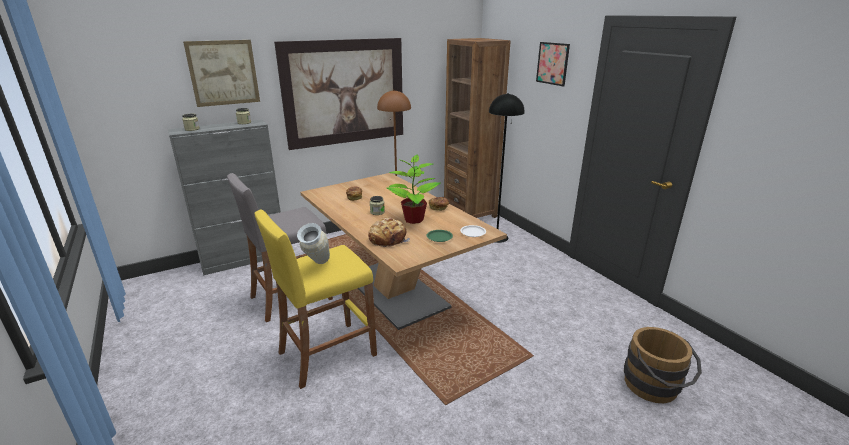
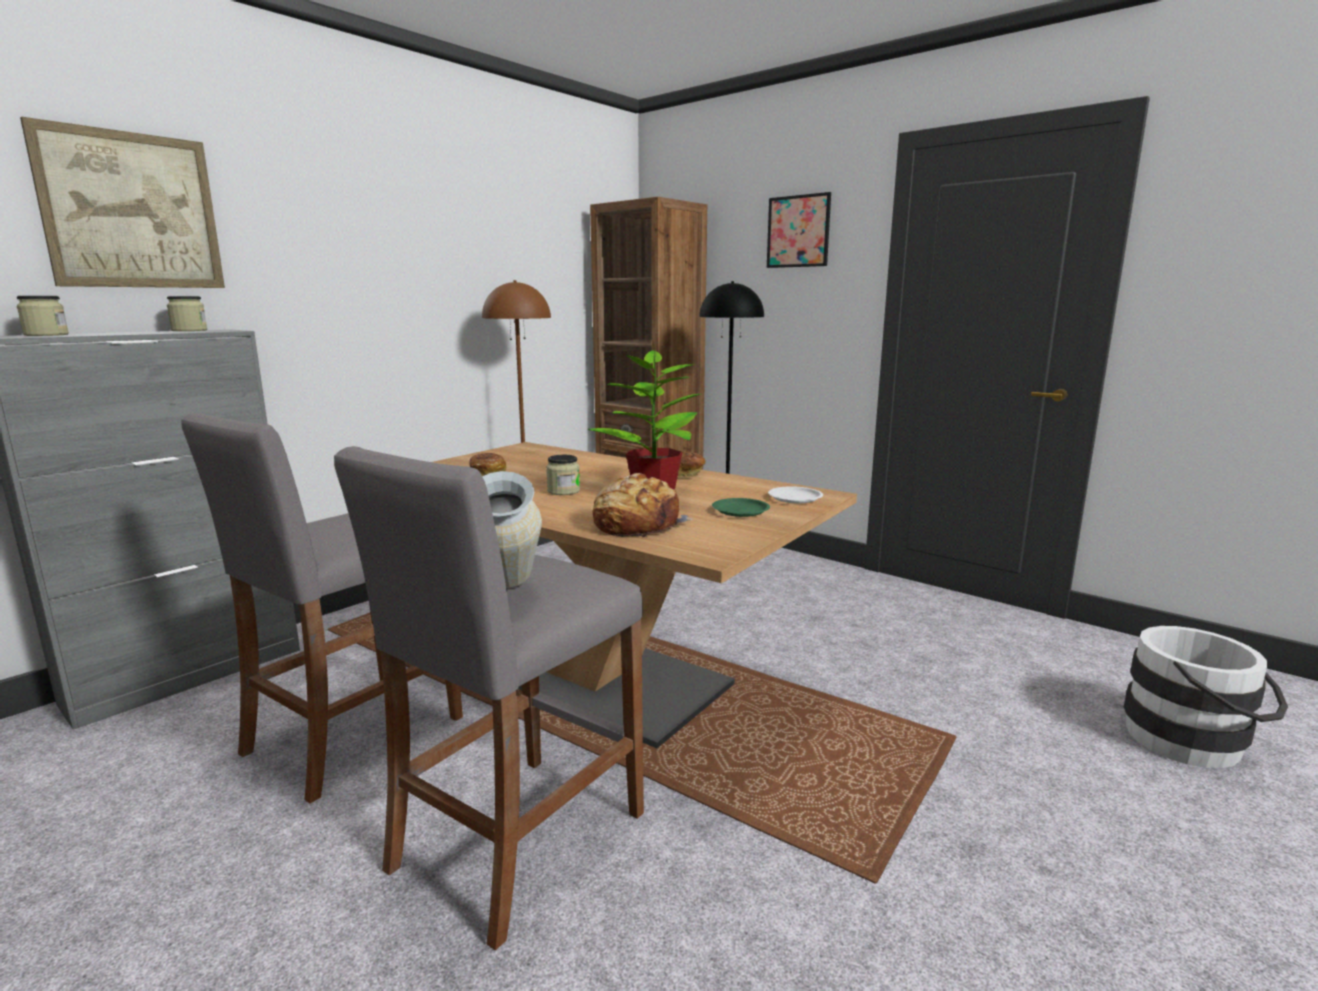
camera: 20 degrees left, 10 degrees down
(326, 353) = (517, 840): yellow stool -> grey stool
(345, 92) = (410, 287): picture -> none
(655, 388) = (1194, 743): brown bucket -> white bucket

